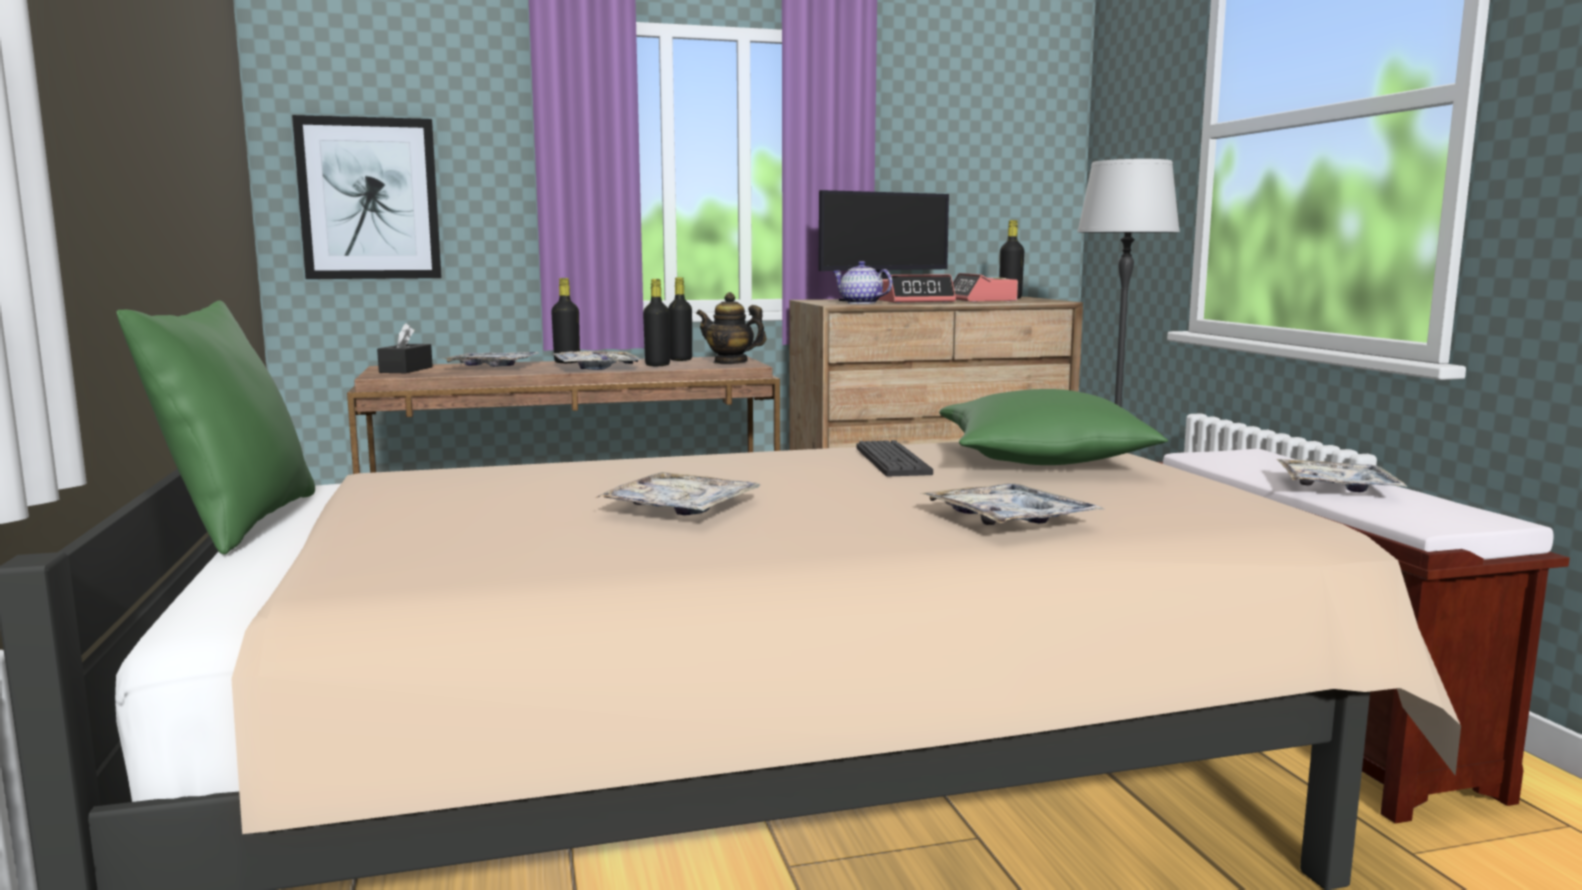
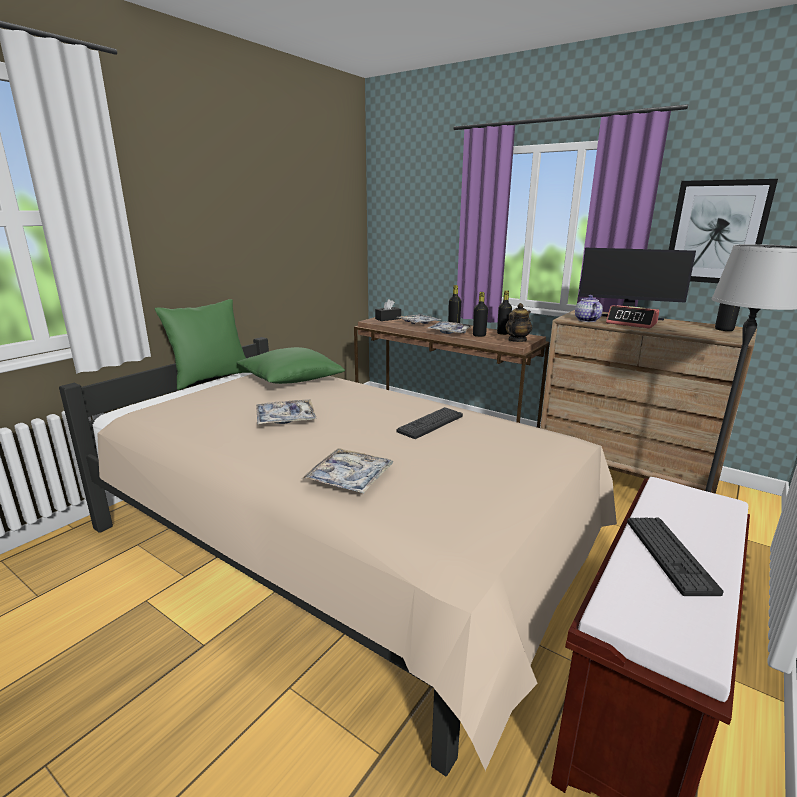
camera: 50 degrees right, 10 degrees up
(369, 199) = (403, 240): picture -> picture (716, 232)
(730, 362) = (517, 340): teapot -> teapot turned 60 degrees clockwise
(981, 300) = (684, 329): alarm clock -> none
(1042, 461) = (493, 452): green pillow -> green pillow (290, 379)
(1336, 487) = (669, 554): tray -> keyboard

